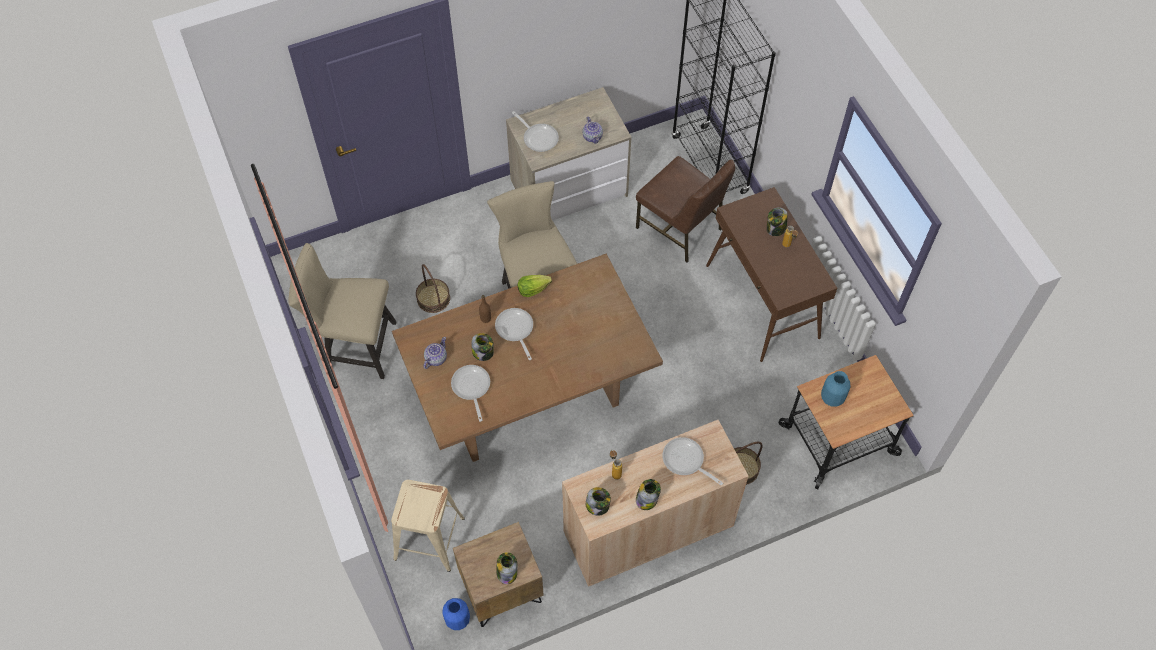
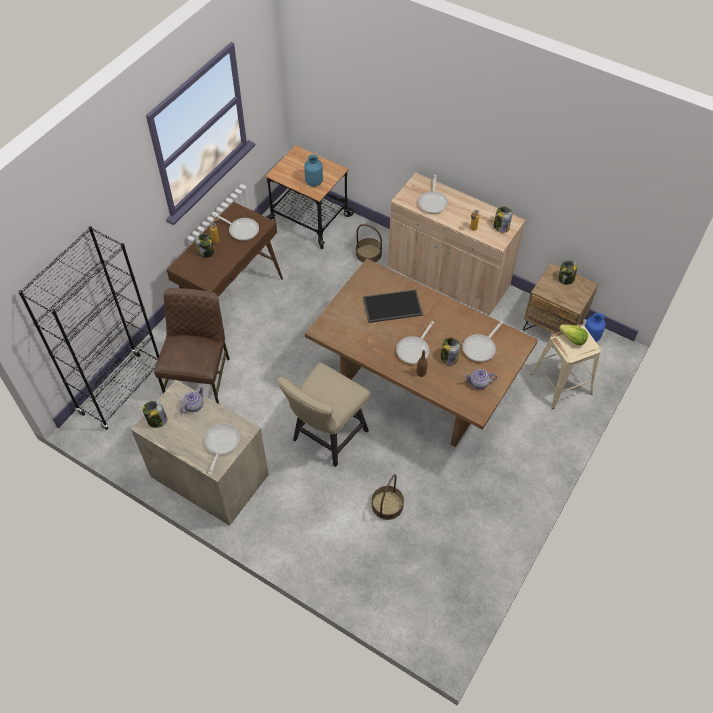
camera: 125 degrees left, 5 degrees down
(355, 346) = (472, 531): beige chair -> none
(533, 289) = (372, 359): lettuce -> lettuce (572, 339)
(580, 343) = (392, 307): none -> tray
(647, 499) = (474, 207): jar -> jar (157, 420)
(787, 273) = (241, 230): none -> frying pan

